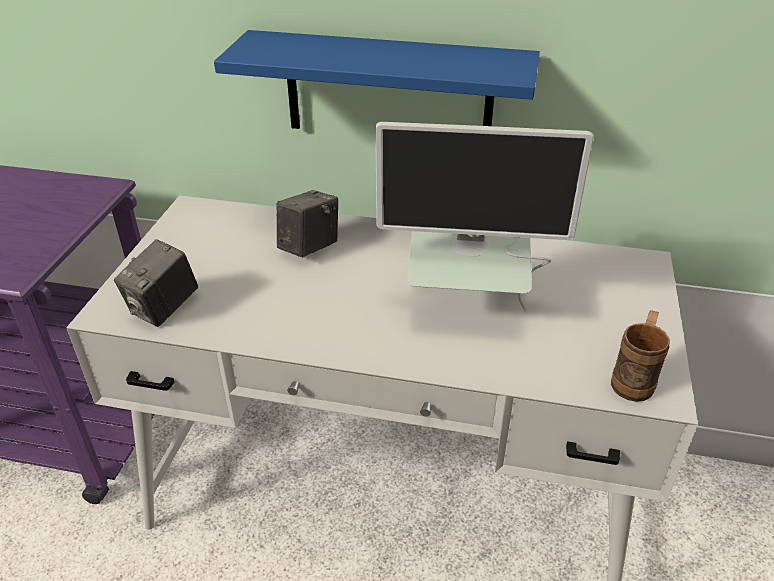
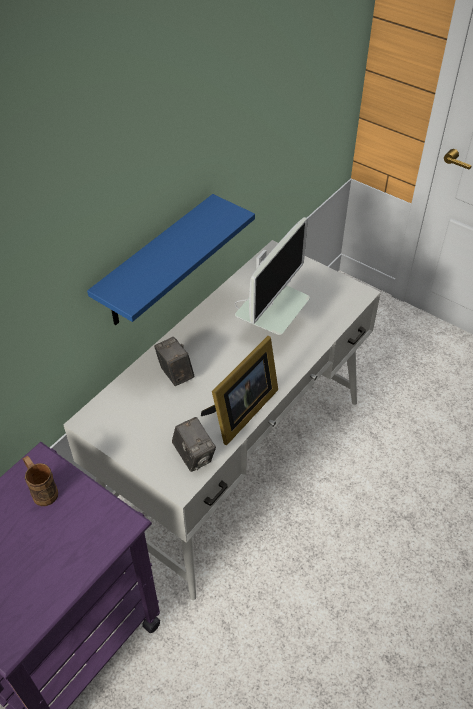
camera: 65 degrees left, 10 degrees up
(268, 328) = (240, 412): none -> picture frame
(634, 379) = (348, 296): brown mug -> brown mug (42, 490)

